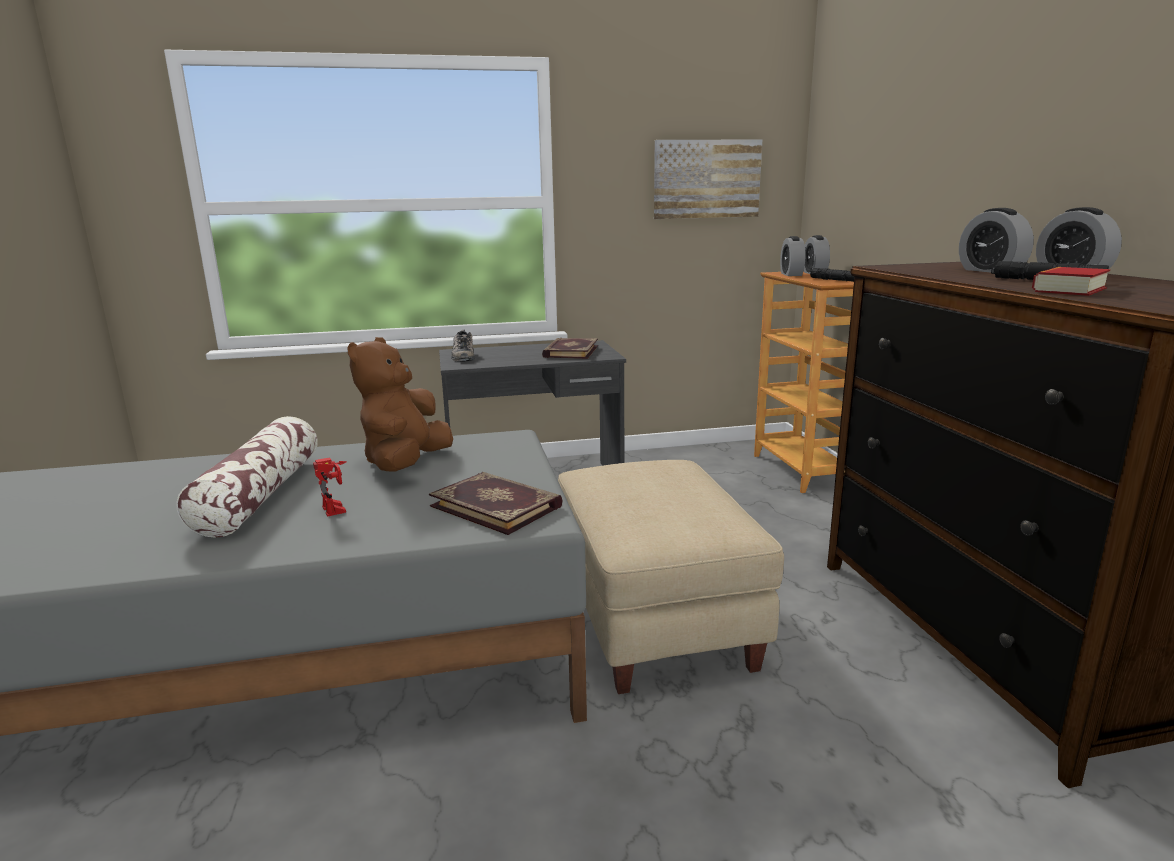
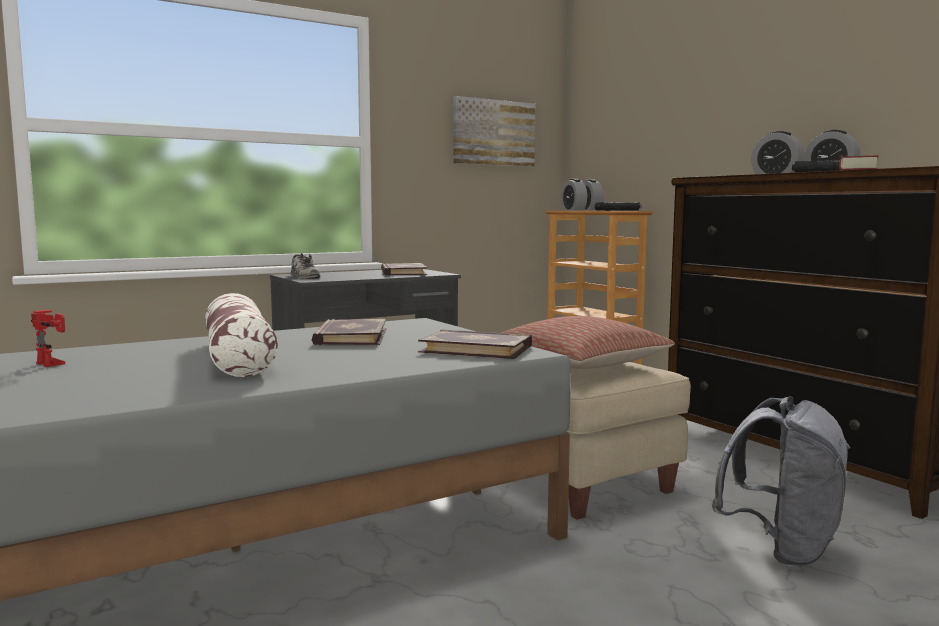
camera: 20 degrees left, 10 degrees down
(338, 509) = (336, 358): toy robot -> toy robot (55, 363)
(406, 464) = (349, 336): brown plush toy -> book
(658, 513) = (578, 364): none -> pillow
(825, 799) = (782, 549): none -> grey backpack

